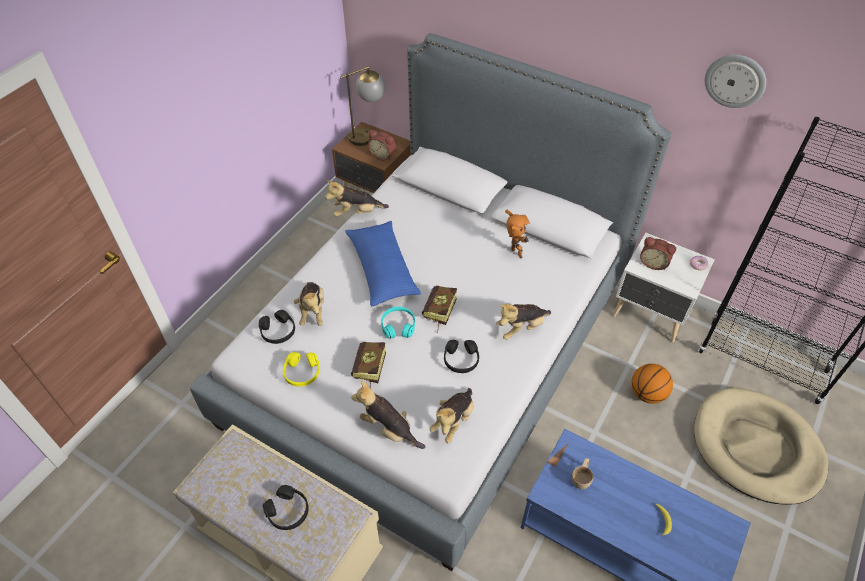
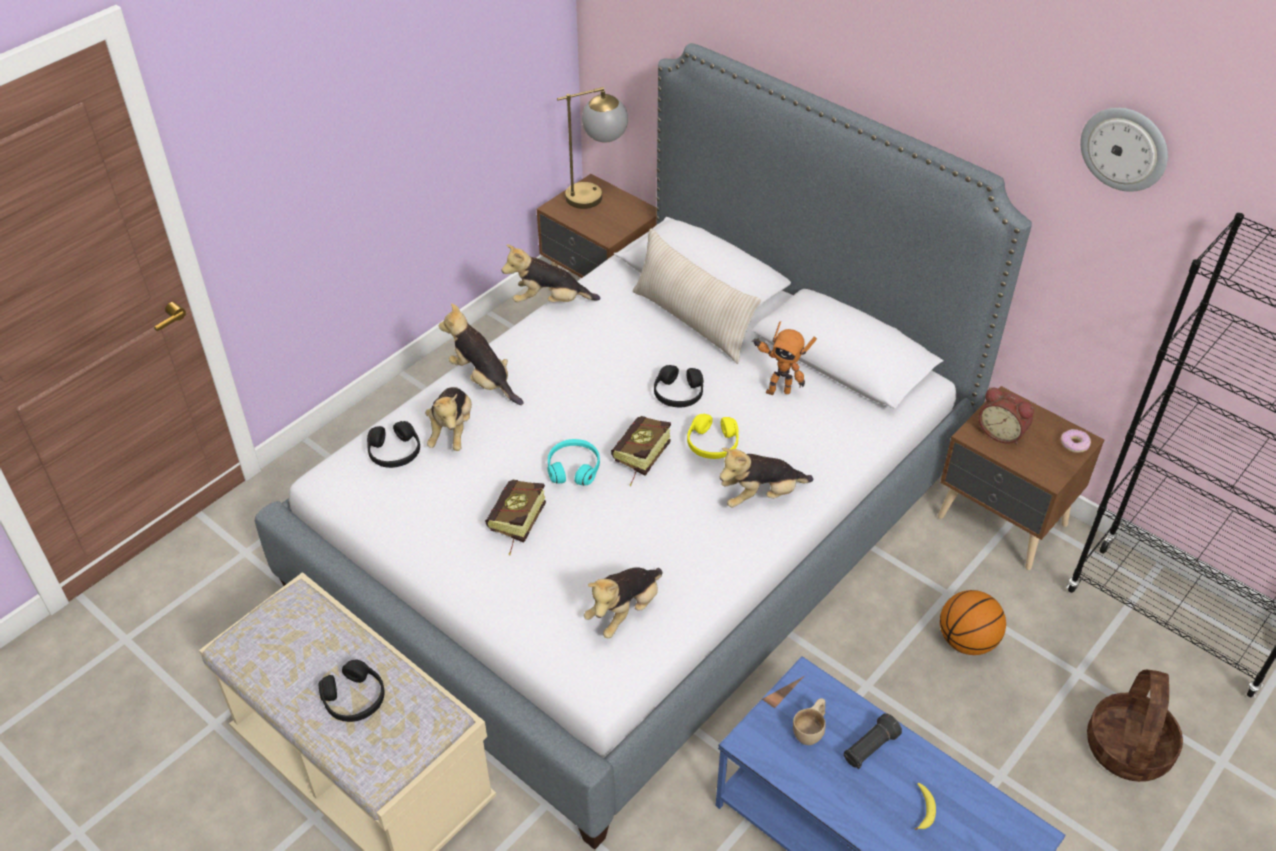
camera: 10 degrees right, 5 degrees down
(302, 373) = (416, 513): yellow headphones -> yellow headphones (712, 444)
(382, 269) = (569, 386): blue pillow -> none
(383, 155) = (612, 226): alarm clock -> none
(389, 429) = (525, 608): plush toy -> plush toy (483, 380)
(450, 215) = (692, 322): none -> beige pillow
(461, 360) = (657, 528): black headphones -> black headphones (678, 394)
(514, 254) = (777, 390): toy robot -> toy robot turned 120 degrees clockwise
(620, 485) = (869, 748): none -> black flashlight
(651, 314) = (1002, 523): white nightstand -> brown nightstand
(756, 448) = (1128, 748): beige dog bed -> basket

